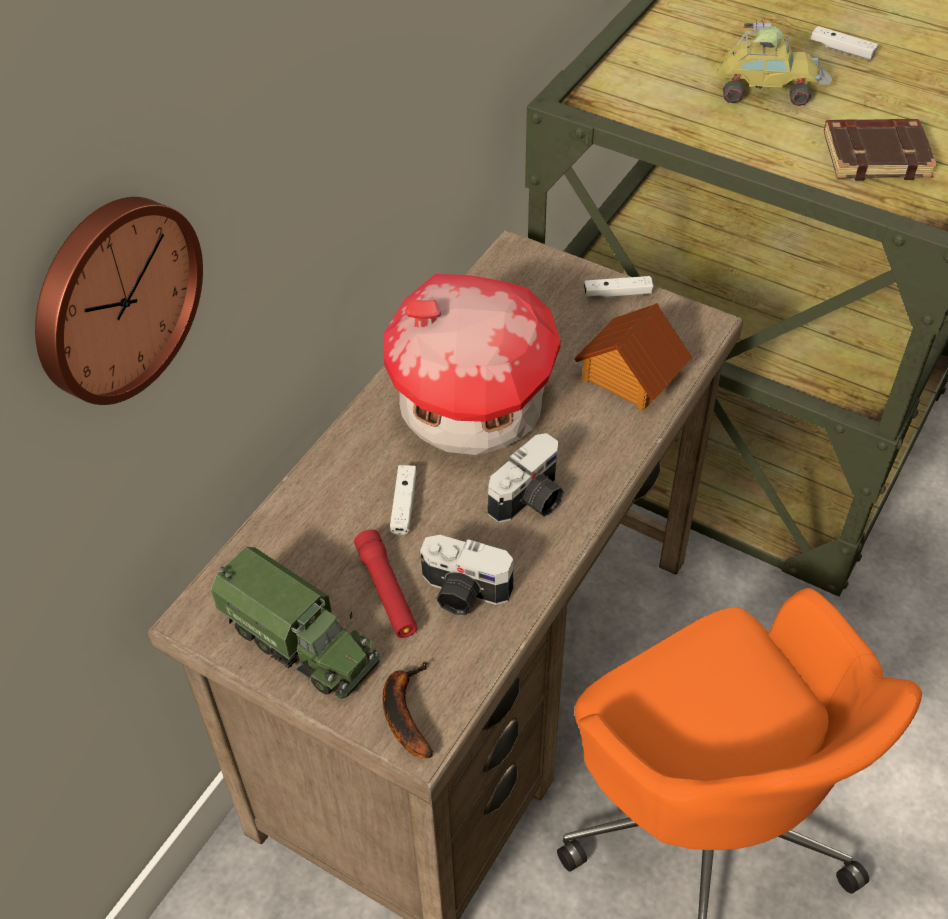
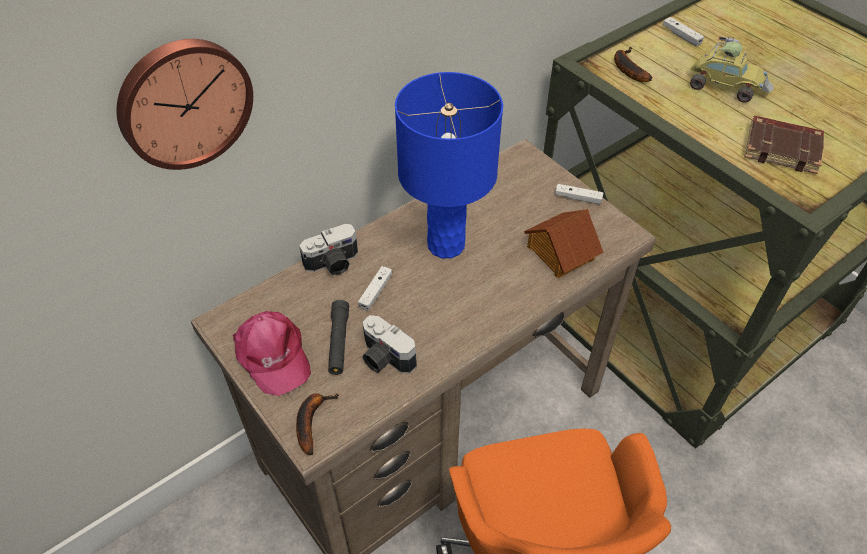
camera: 20 degrees right, 0 degrees up
(300, 641) = (272, 356): toy truck -> pink cap
(387, 591) = (339, 342): red flashlight -> black flashlight
(469, 410) = (445, 245): toy house -> blue table lamp
(531, 500) = (456, 313): camera -> camera (333, 264)
(630, 95) = (627, 68): none -> banana
(842, 50) = (793, 72): white game controller -> white game controller (681, 36)

